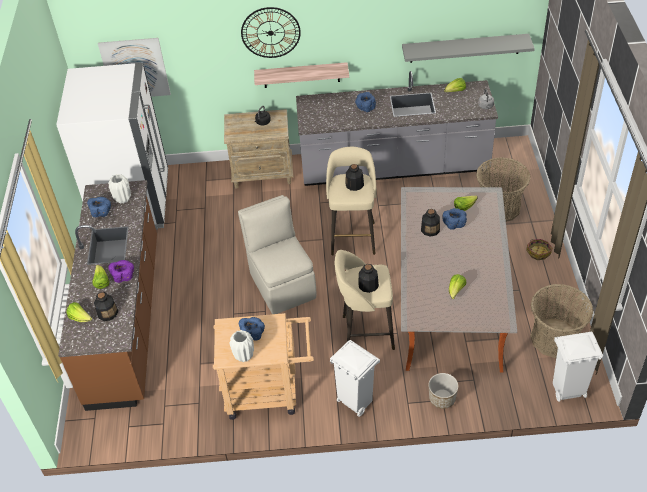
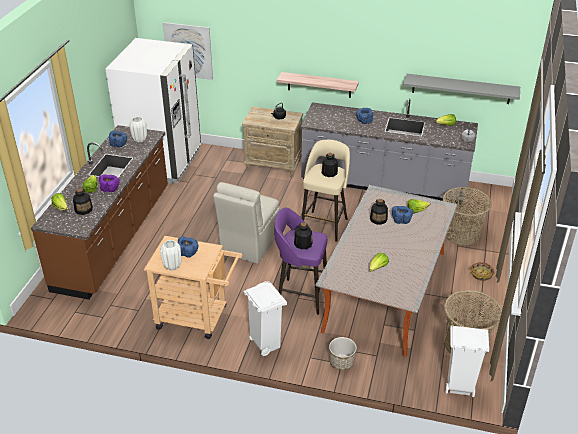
camera: 15 degrees right, 10 degrees down
(270, 32) = (298, 41): wall clock -> none
(282, 284) = (249, 244): beige chair -> beige chair turned 150 degrees counterclockwise
(366, 332) = (300, 296): beige stool -> purple stool

